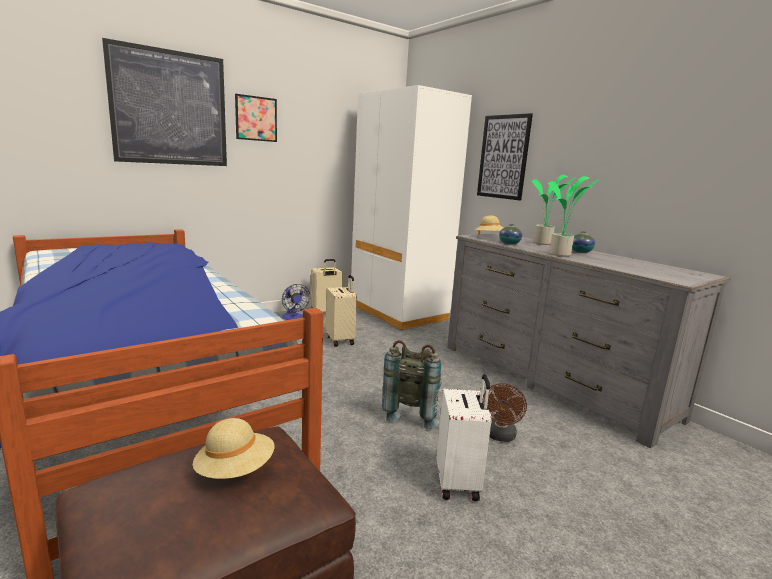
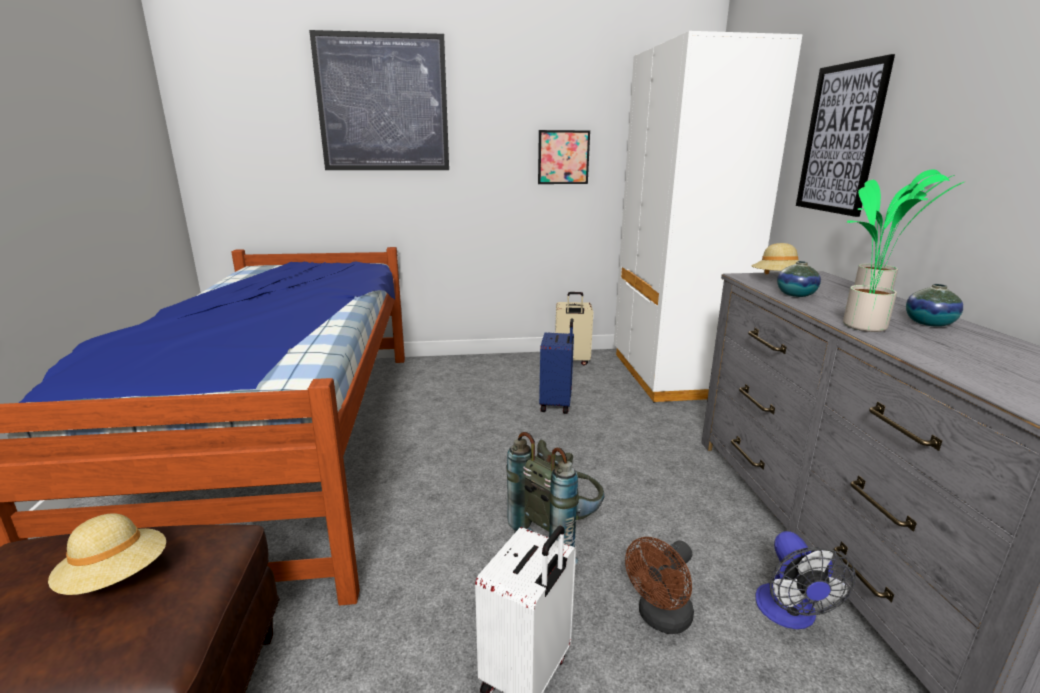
camera: 30 degrees right, 5 degrees up
(256, 118) = (487, 106): picture -> picture (563, 157)
(293, 318) = (525, 363): fan -> fan (789, 615)
(341, 340) = (557, 404): beige suitcase -> blue suitcase

